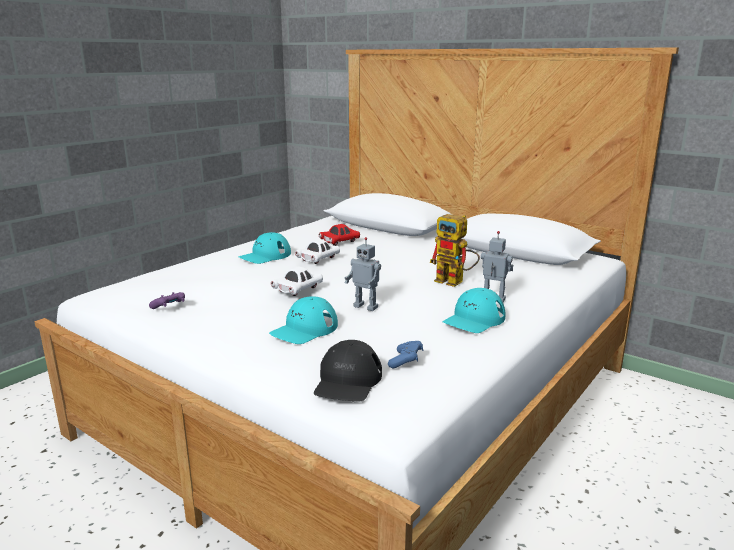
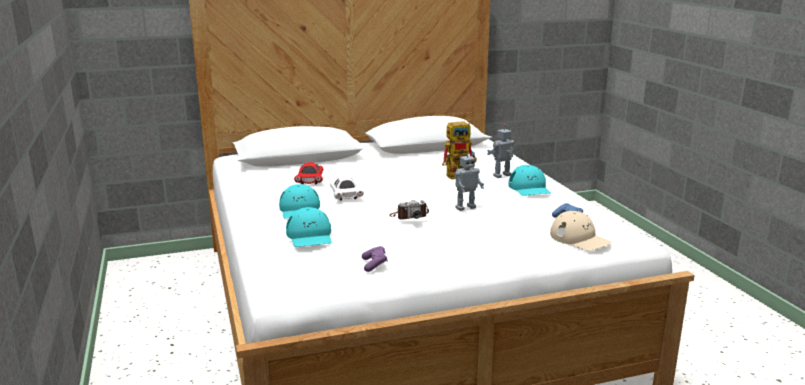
camera: 55 degrees left, 0 degrees up
(298, 290) = (409, 216): white toy car -> camera
(304, 329) = (483, 232): turquoise cap -> turquoise cap (310, 236)
(347, 381) = (579, 239): black cap -> beige cap

